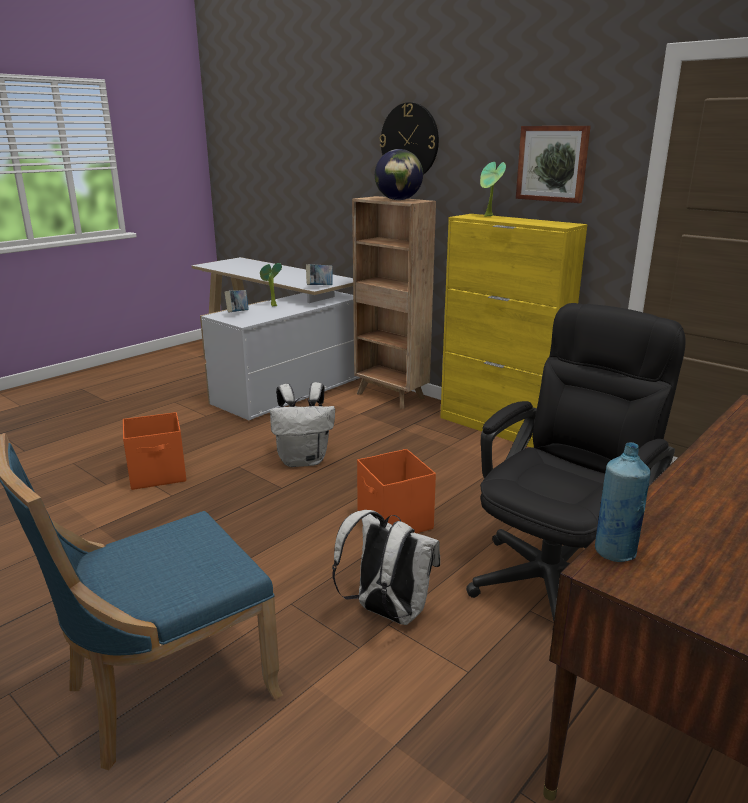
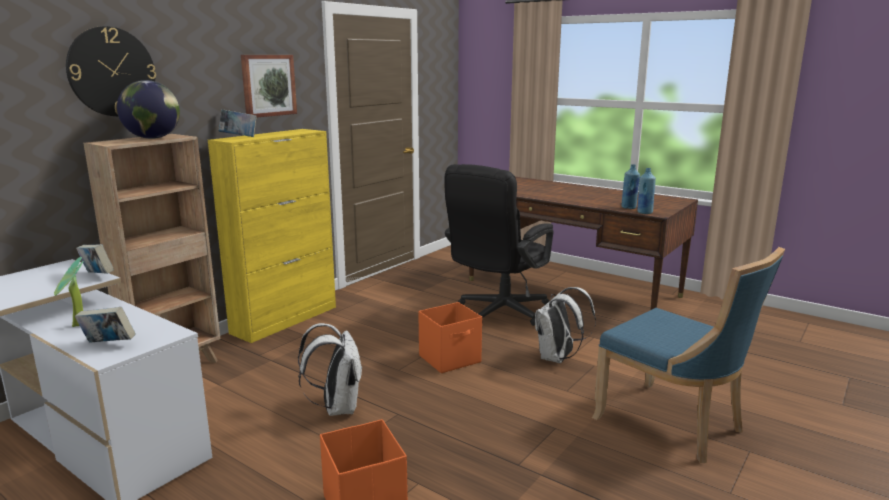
camera: 95 degrees left, 5 degrees down
(489, 216) = (239, 137): potted plant -> book
(557, 574) = (498, 313): black office chair -> black office chair turned 90 degrees counterclockwise
(663, 540) = (629, 208): none -> blue bottle

